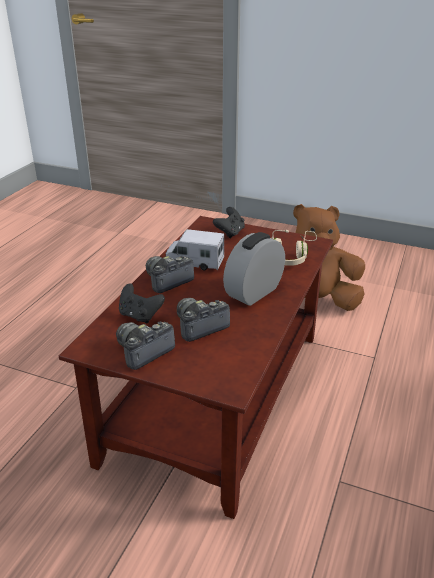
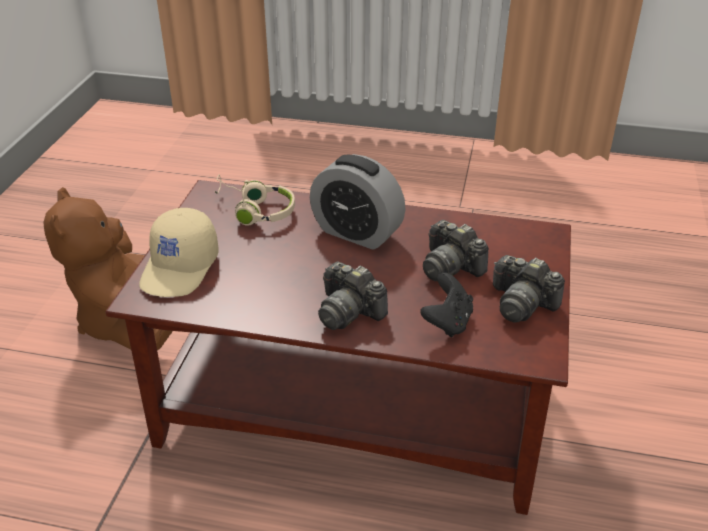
camera: 100 degrees left, 5 degrees up
(195, 262) = (285, 293): toy truck -> none
(230, 233) = (181, 268): black game controller -> beige cap

